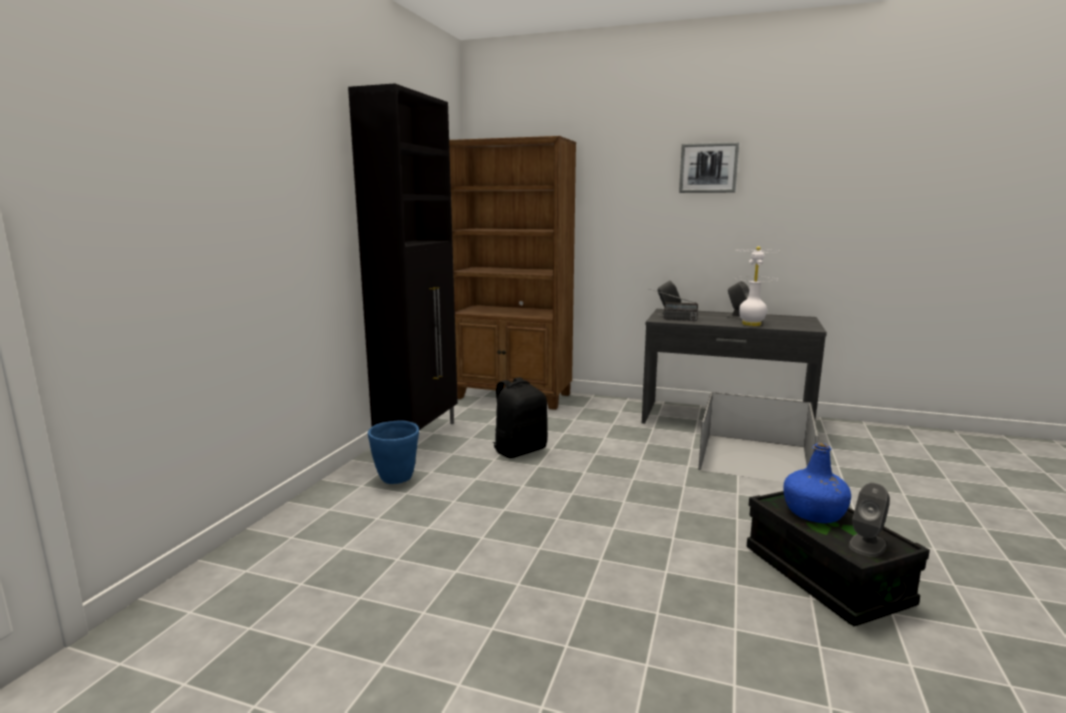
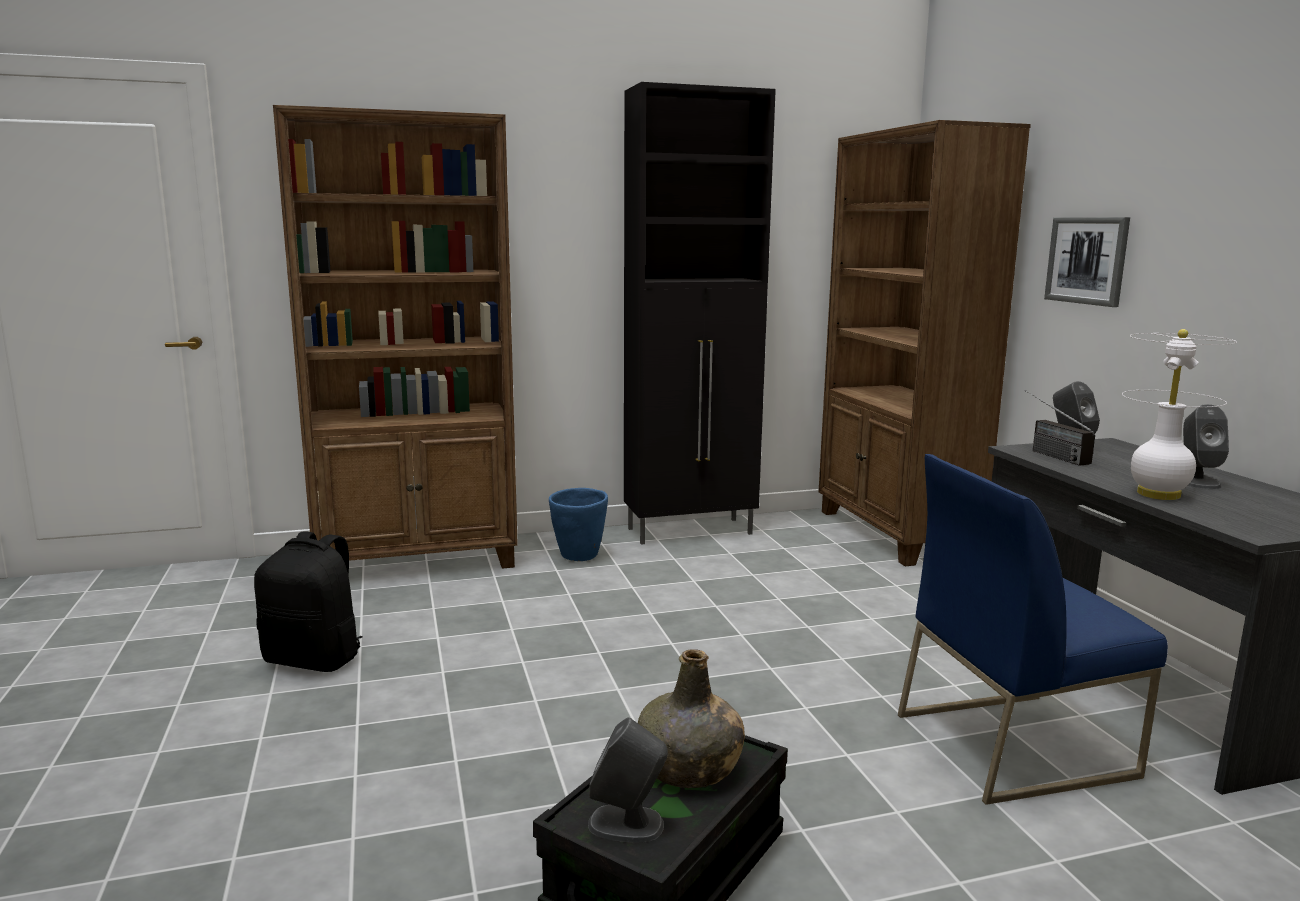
camera: 55 degrees right, 0 degrees up
(286, 540) = (419, 560): none -> brown bookcase
(520, 450) = (740, 585): black backpack -> black backpack (315, 659)
(708, 168) = (1228, 159): picture -> picture (1087, 260)
(752, 458) = (1014, 743): black storage box -> blue chair
(814, 513) = (689, 768): blue bottle -> green bottle

